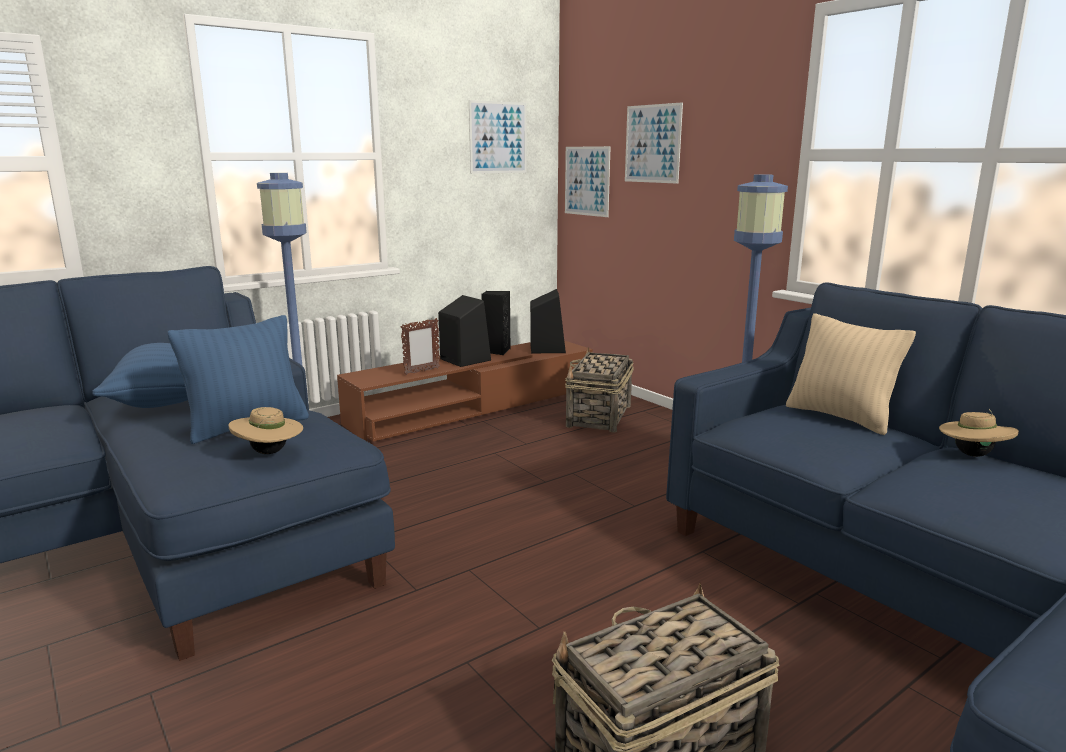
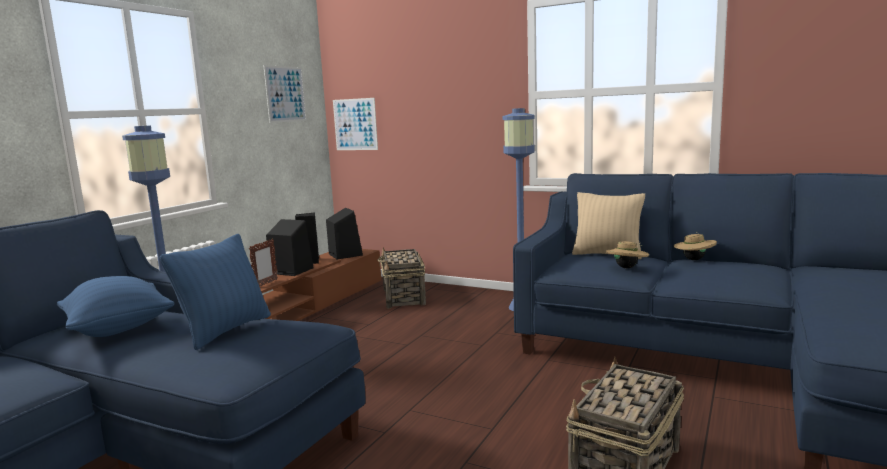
camera: 25 degrees left, 5 degrees down
(269, 453) = (276, 341): beige hat -> beige hat (627, 268)
(652, 144) = (411, 94): picture -> none

